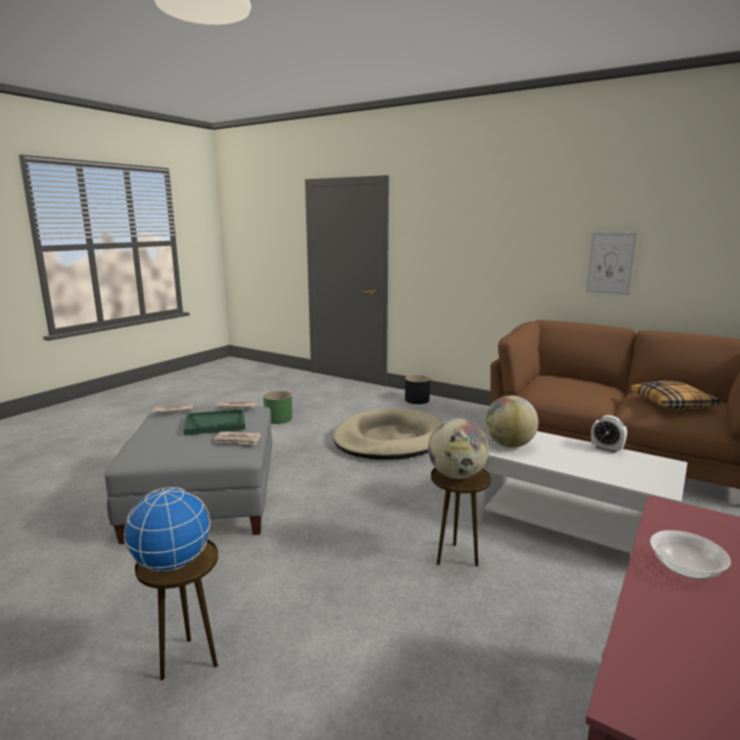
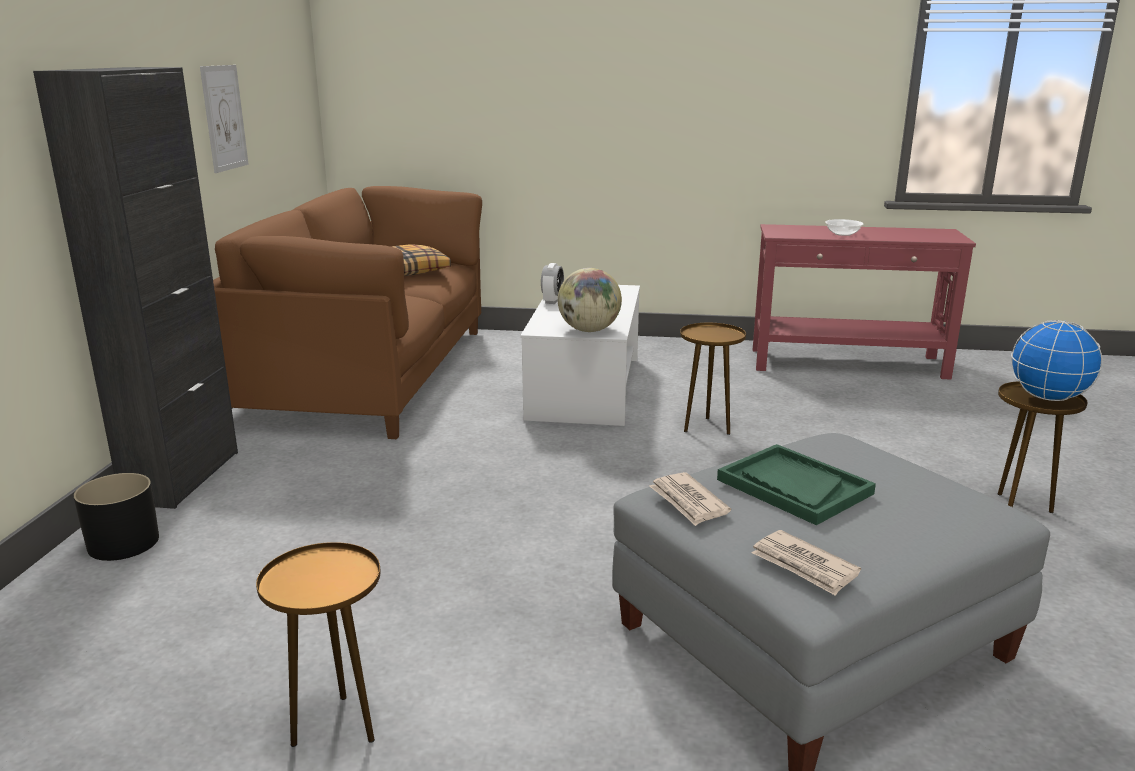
camera: 115 degrees left, 5 degrees up
(238, 440) = (813, 450): newspaper -> none
(278, 419) = (336, 727): green planter -> brown side table
(389, 440) = (406, 525): beige dog bed -> none
(456, 475) = (712, 335): globe -> none
(470, 408) = (182, 477): none -> black cabinet

